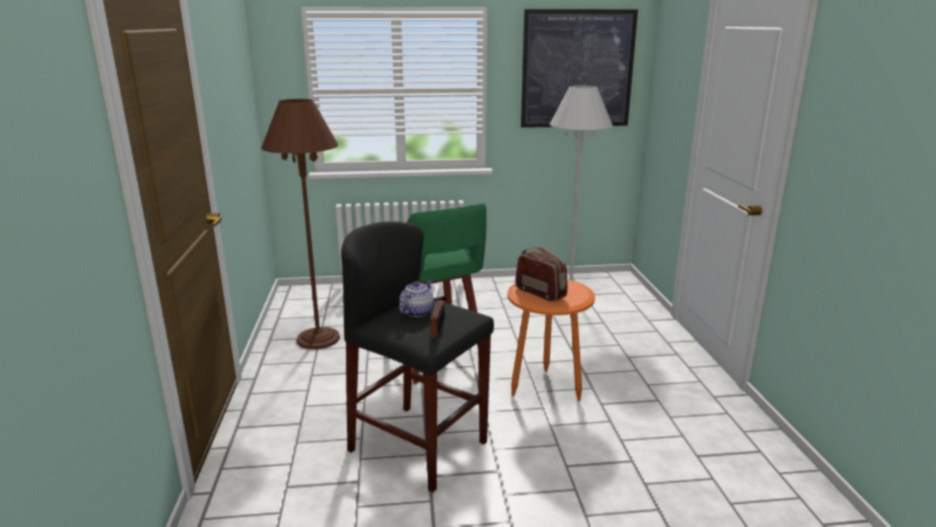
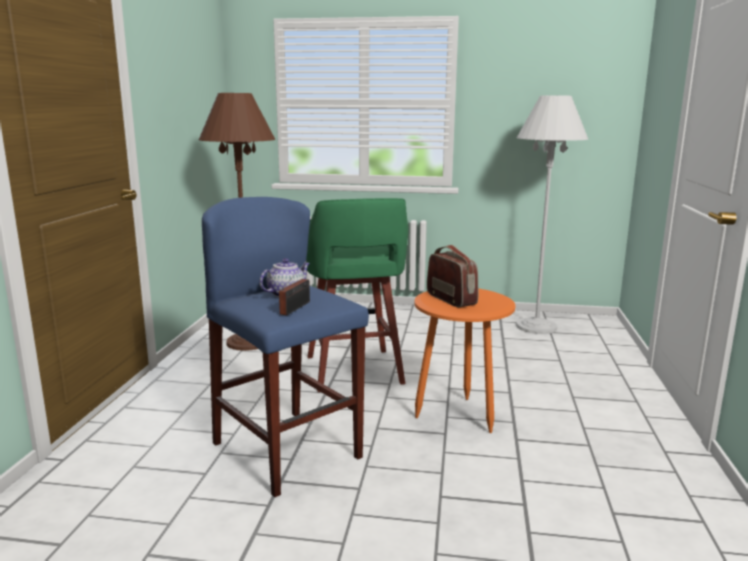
camera: 15 degrees right, 5 degrees down
(418, 446) = (287, 450): black stool -> blue stool
(577, 69) = (557, 82): picture -> none

